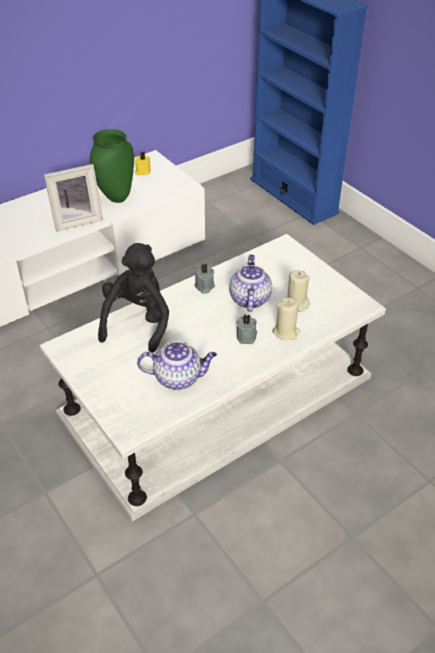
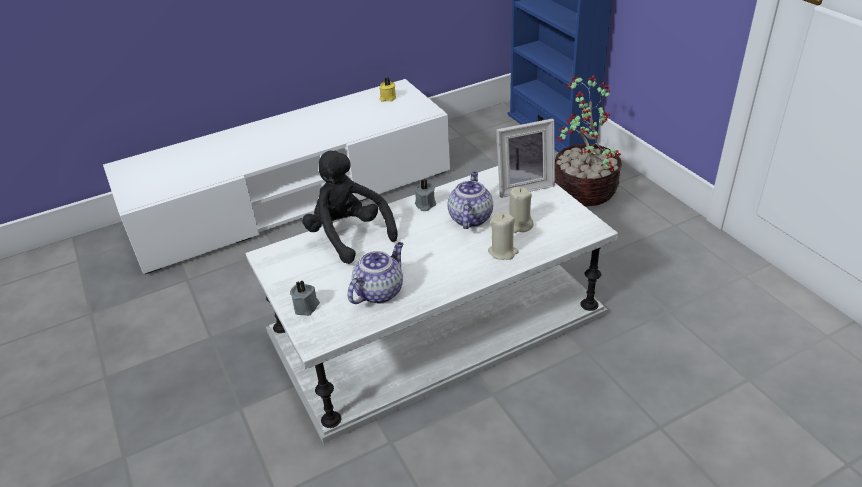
camera: 10 degrees right, 5 degrees down
(77, 220) = (312, 141): picture frame -> picture frame (523, 185)
(117, 198) = (356, 122): green vase -> none
(137, 322) = (348, 235): black plush toy -> black plush toy turned 60 degrees counterclockwise
(179, 378) = (379, 291): teapot -> teapot turned 60 degrees counterclockwise
(247, 336) = (460, 254): grey candle -> grey candle (307, 307)
(332, 254) = (583, 189): none -> potted plant

